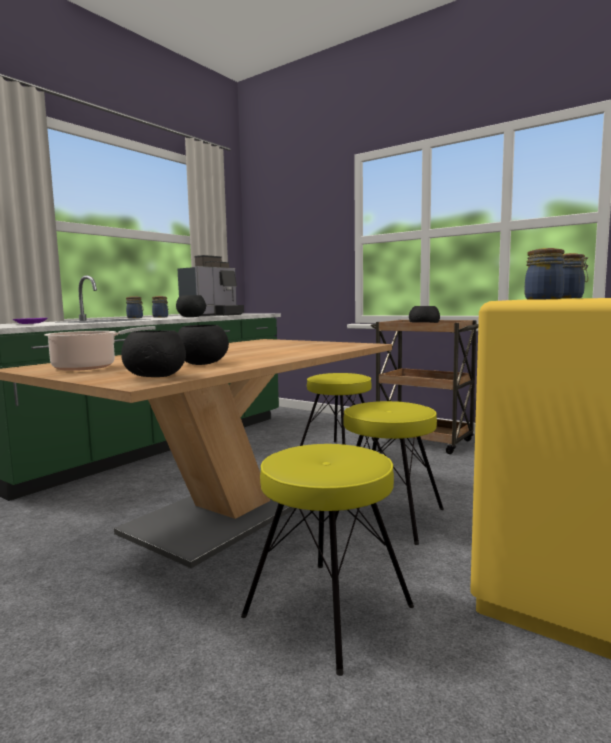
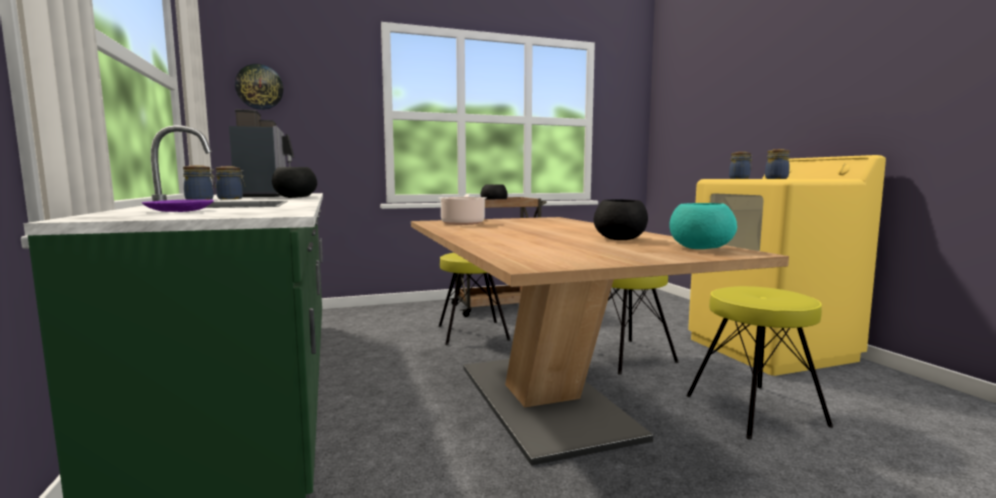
camera: 55 degrees left, 0 degrees up
(89, 367) = (579, 254): cooking pot -> cooking pot (463, 223)
(156, 376) = (699, 248): black bowl -> turquoise bowl
(274, 231) = (259, 87): none -> wall clock

